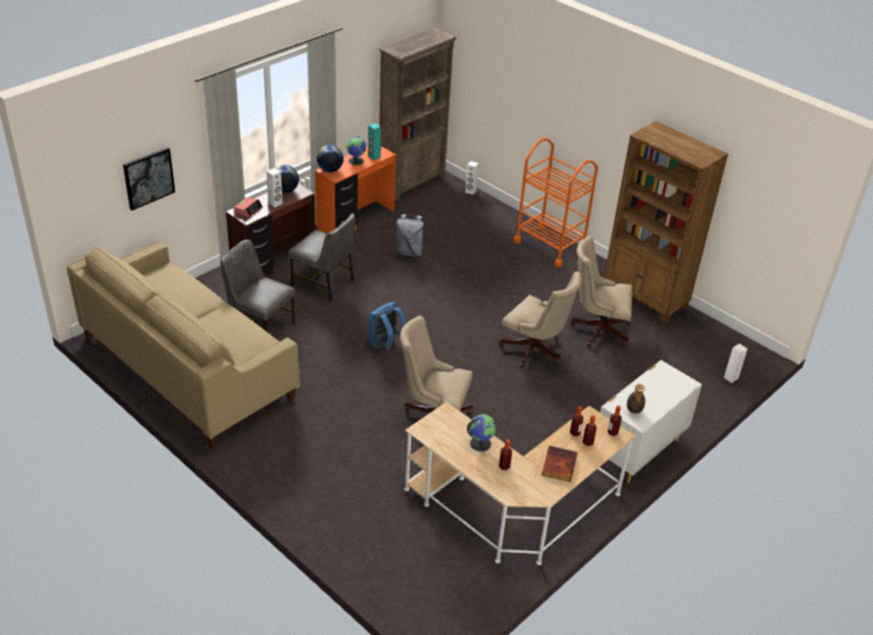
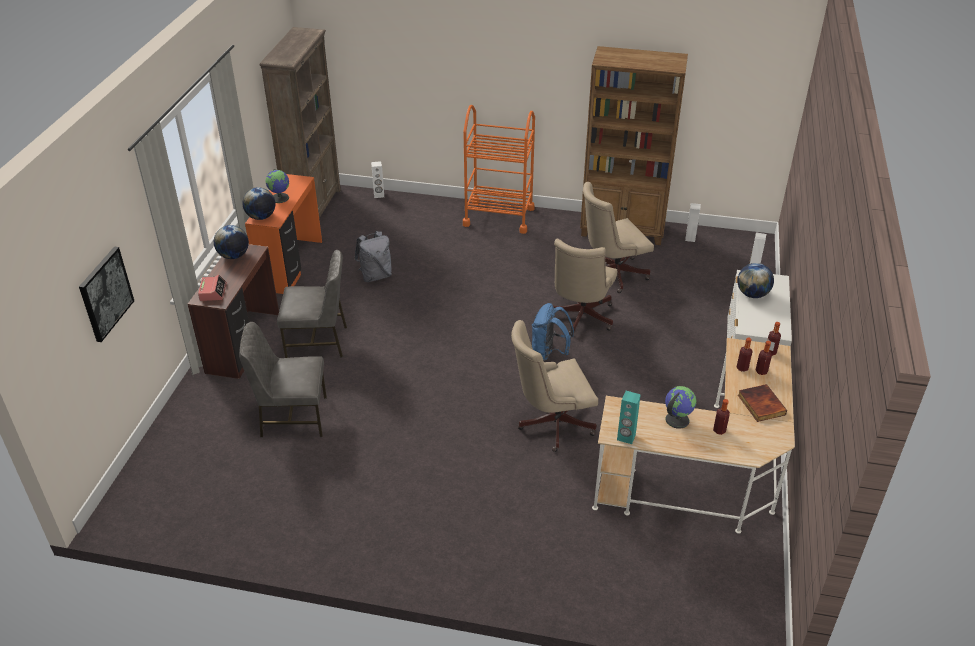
camera: 30 degrees left, 0 degrees up
(188, 367) = (252, 498): beige sofa -> none
(275, 203) = (236, 273): white speaker -> white speaker (690, 238)
(374, 157) = (294, 187): turquoise speaker -> turquoise speaker (626, 437)
(386, 345) = (439, 376): blue backpack -> blue backpack (549, 353)
(535, 351) = (579, 318): beige office chair -> beige office chair turned 105 degrees clockwise
(634, 410) = (764, 324): bottle -> none
(651, 384) = (752, 294): none -> globe

